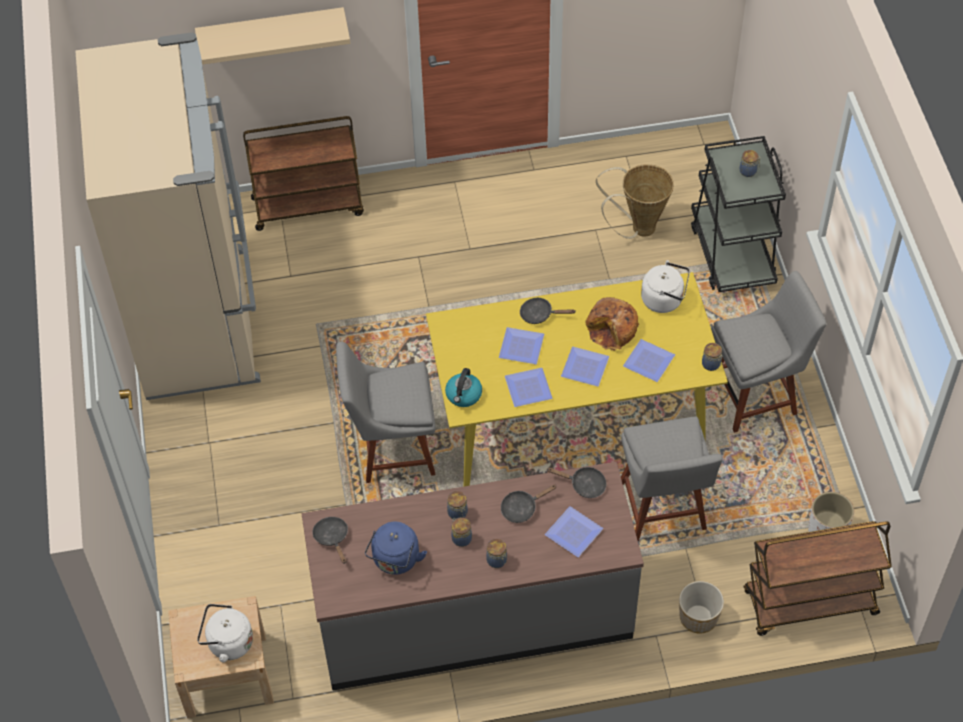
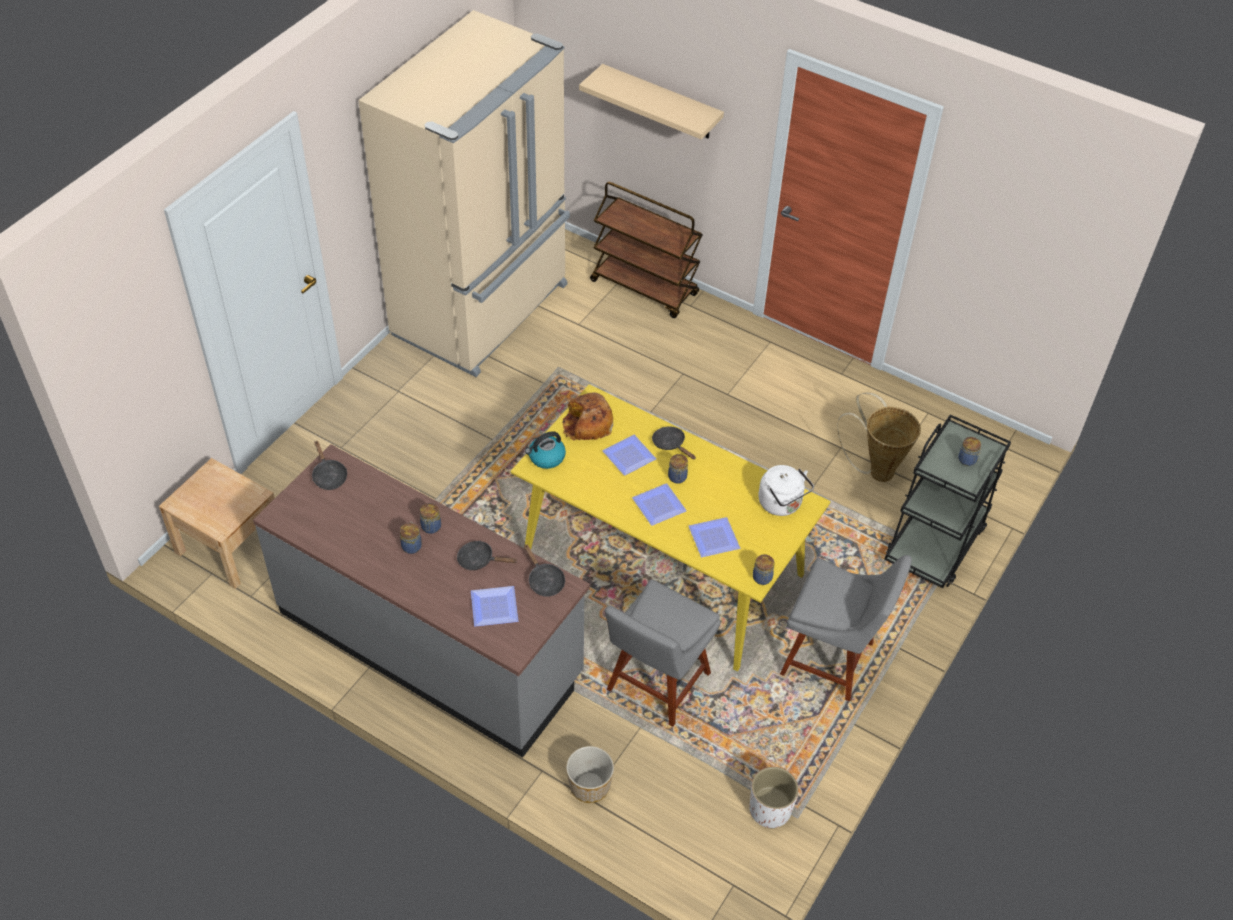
camera: 40 degrees right, 5 degrees down
(227, 643) = (219, 508): white kettle -> none
(332, 538) = (329, 476): black frying pan -> black frying pan turned 135 degrees clockwise
(391, 449) = (510, 487): grey chair -> none
(395, 561) = (349, 524): blue kettle -> none
(497, 561) = (416, 582): jar -> jar (677, 478)
(527, 390) = (596, 489): plate -> none
(612, 329) = (714, 495): bread -> bread (587, 424)
(809, 604) = (689, 852): brown cart -> none

